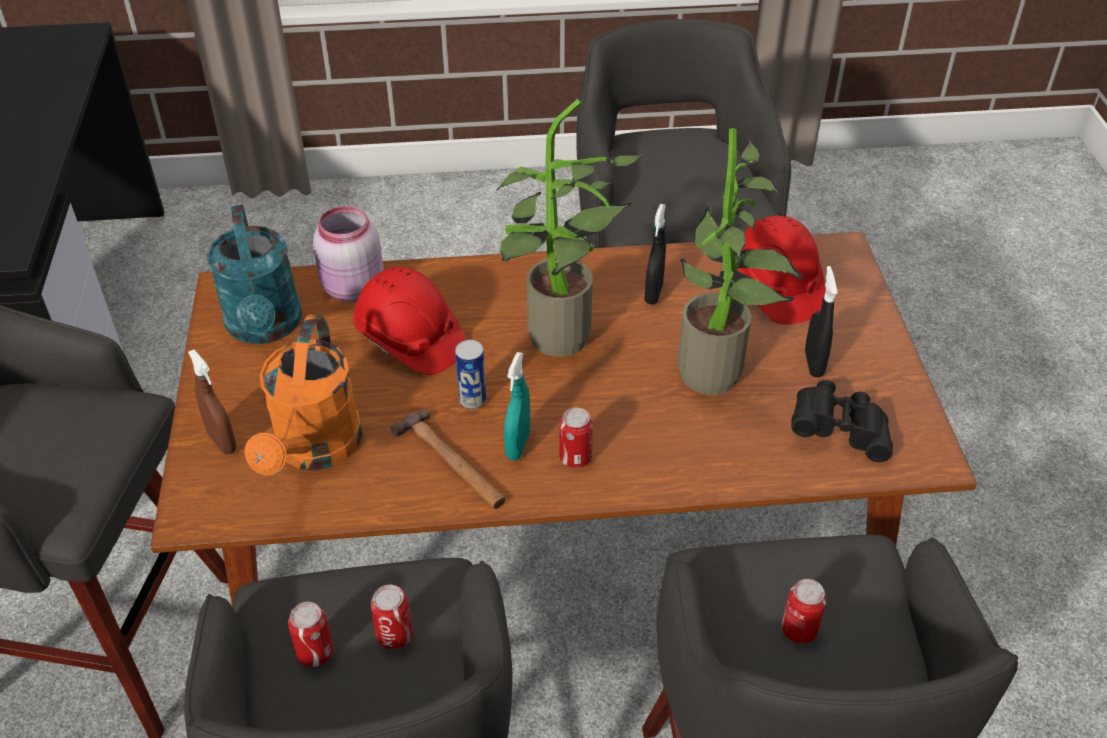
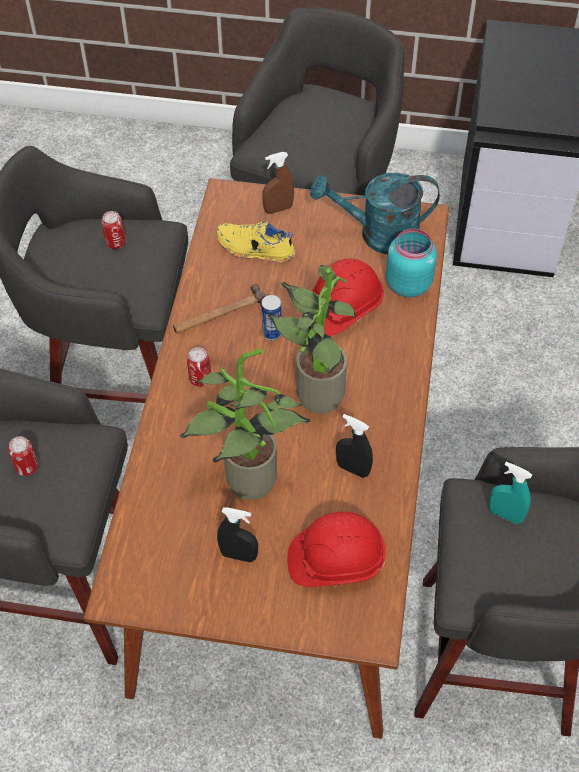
camera: 105 degrees right, 10 degrees up
(314, 451) = (255, 250): orange watering can -> yellow shoe
(351, 289) = (407, 283): pink jar -> turquoise jar
(394, 635) = (111, 276): can -> none
(518, 445) = (222, 350): turquoise spray bottle -> turquoise spray bottle (505, 515)
(839, 432) = (164, 545): black binoculars -> none

